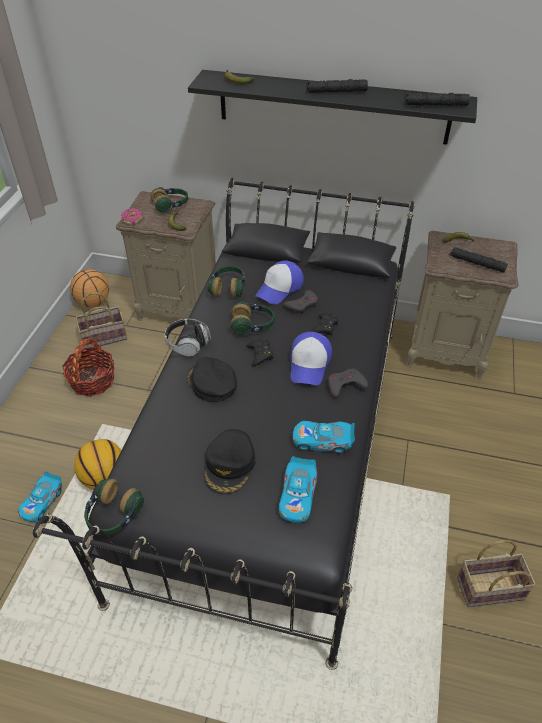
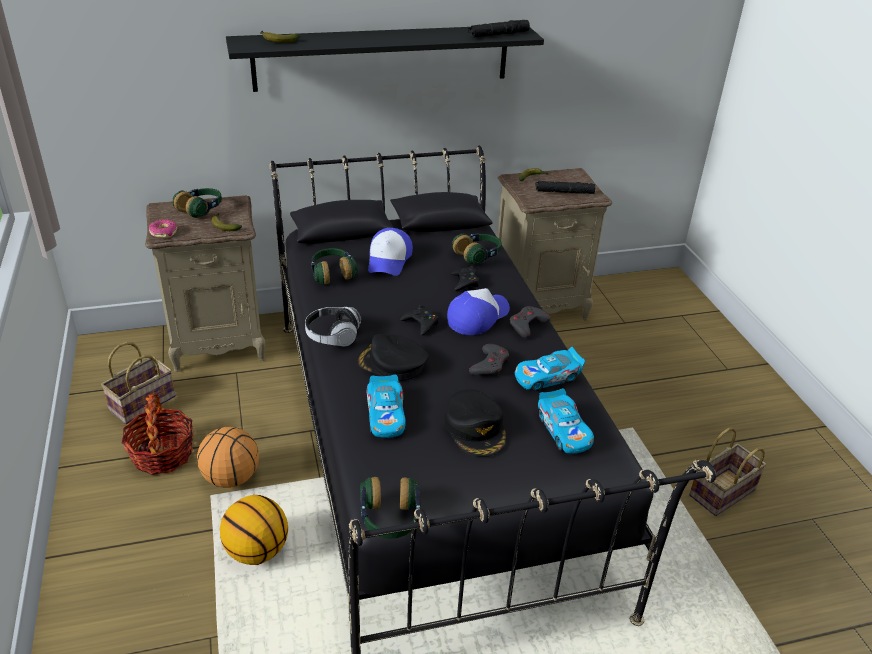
camera: 30 degrees left, 10 degrees down
(42, 502) = (192, 608): toy car -> toy car (386, 415)
(93, 302) = (98, 369): basketball -> basketball (231, 477)
(253, 325) = (390, 300): headphones -> headphones (478, 256)
(302, 305) = (425, 269): grey game controller -> grey game controller (490, 365)
(309, 364) = (477, 317): cap -> cap turned 120 degrees counterclockwise
(336, 91) = (393, 36): black flashlight -> none

